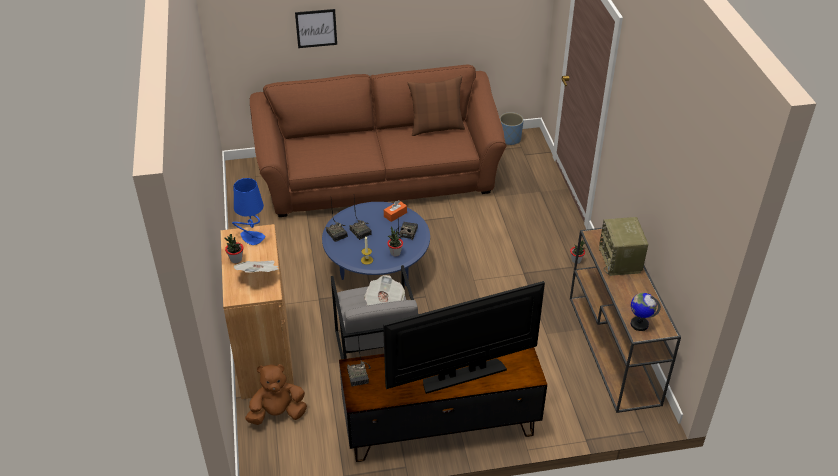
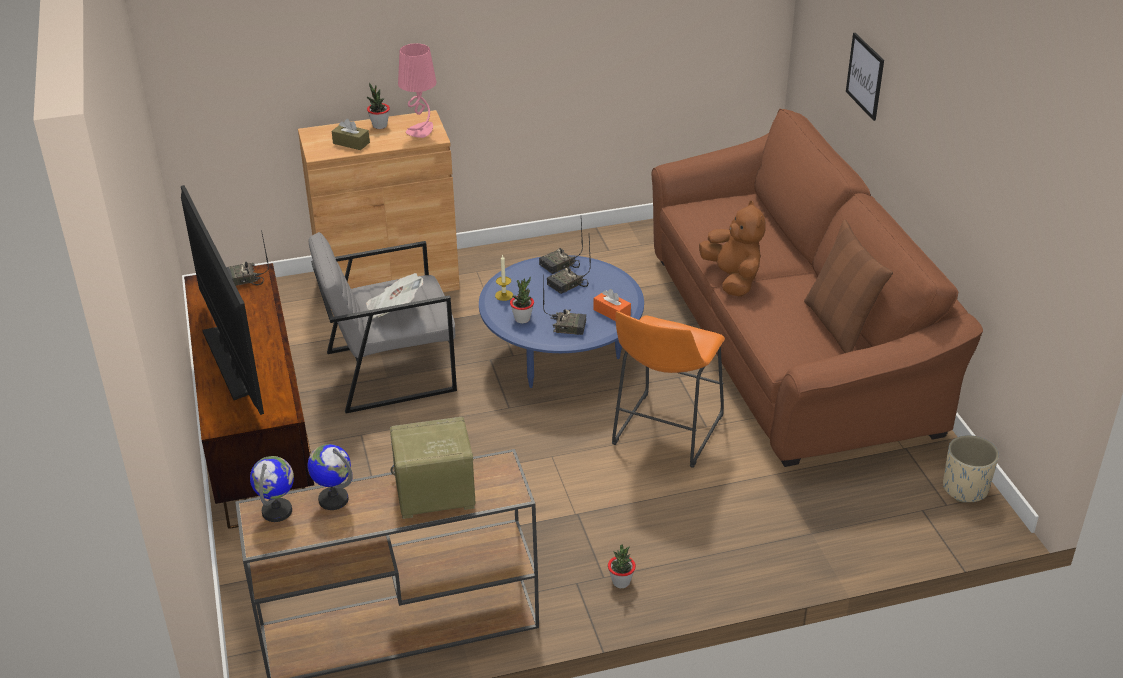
camera: 85 degrees right, 5 degrees down
(252, 238) = (420, 130): blue table lamp -> pink table lamp
(259, 274) = (351, 143): newspaper -> brown tissue box
(277, 413) = (292, 303): brown plush toy -> brown plush toy (733, 279)
(457, 233) = (664, 433): none -> orange stool
(509, 139) = (965, 488): blue planter -> beige planter
(627, 301) = (333, 499): none -> globe

